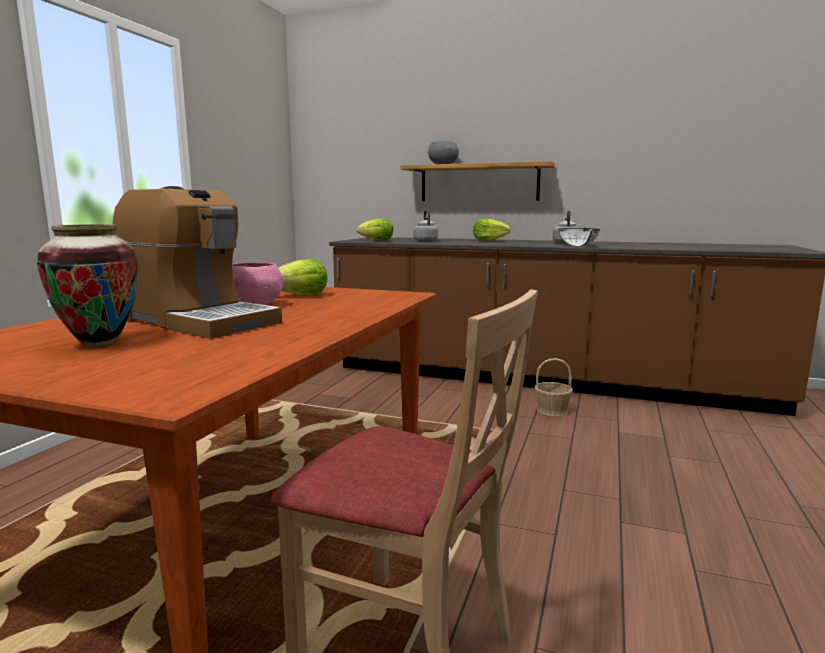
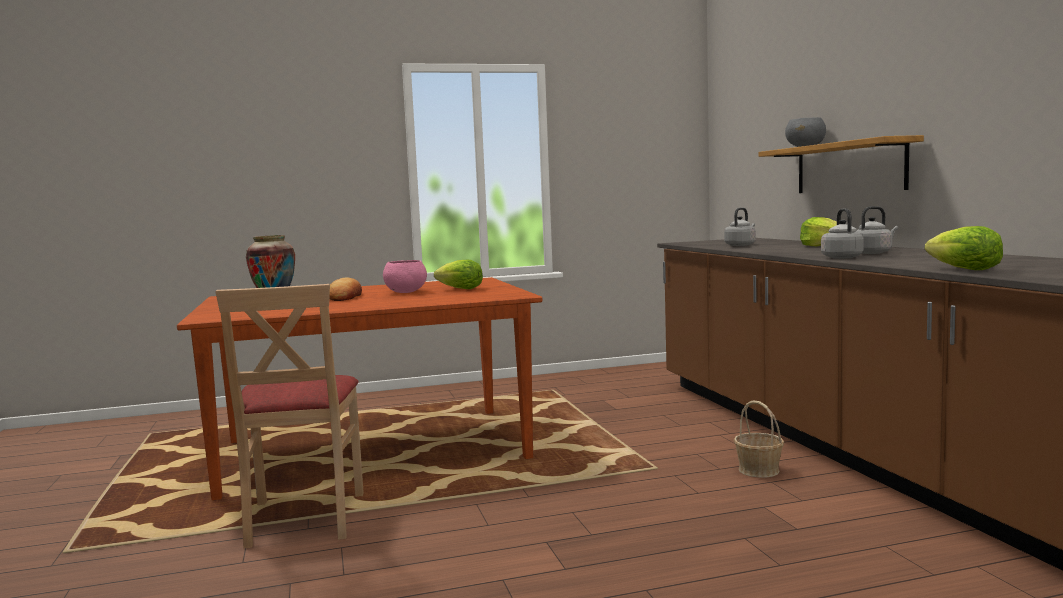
camera: 55 degrees right, 5 degrees down
(200, 321) = (345, 296): coffee machine -> bread
(377, 240) = (706, 243): lettuce -> lettuce (964, 269)
(579, 246) = (841, 257): white bowl -> grey kettle

